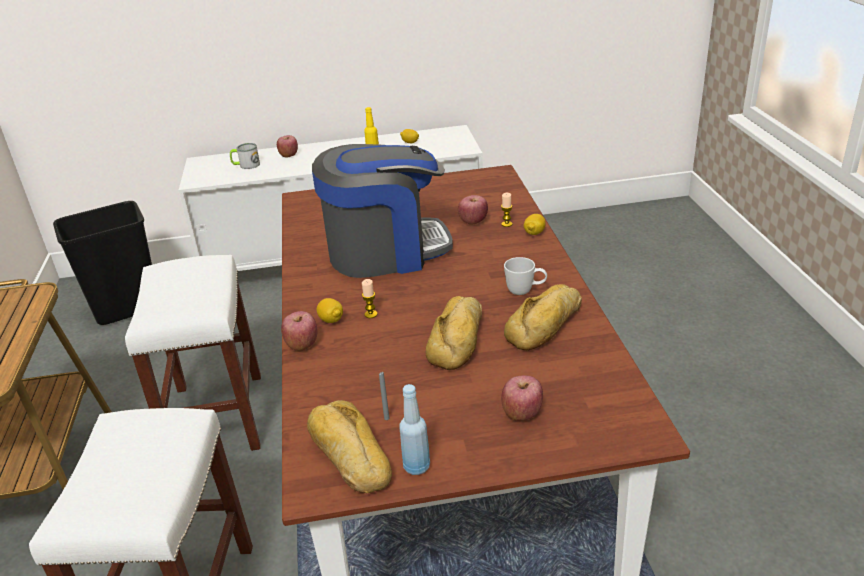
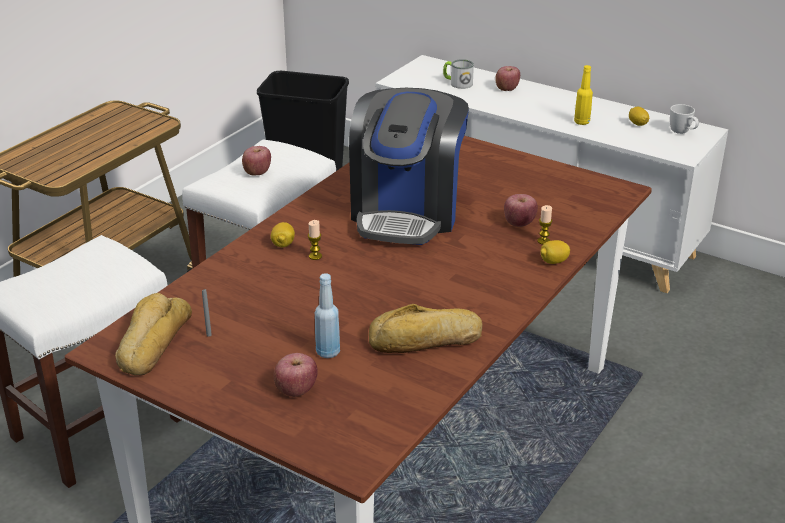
camera: 40 degrees right, 0 degrees up
(302, 344) = (238, 251): apple -> apple (257, 172)
(386, 251) = (407, 212): coffee machine -> coffee machine turned 75 degrees clockwise
(416, 467) = (176, 377): blue bottle -> blue bottle (328, 352)
(459, 339) = (344, 311): bread -> none
(525, 291) = (456, 306): white mug -> white mug (682, 133)

